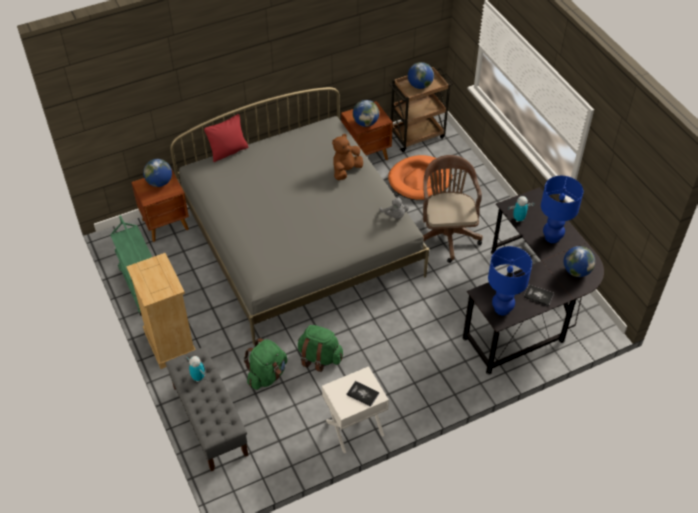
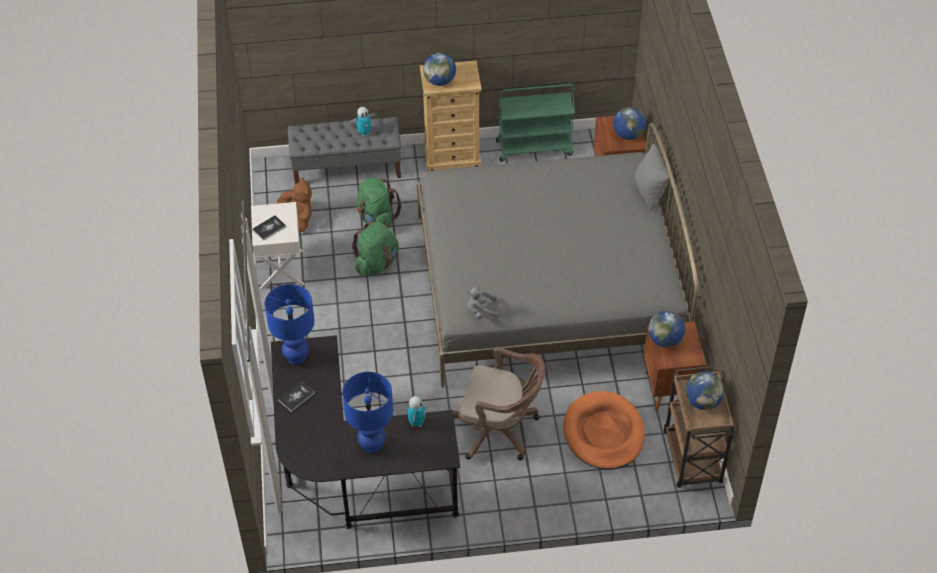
camera: 110 degrees right, 0 degrees up
(228, 151) = (649, 192): red pillow -> grey pillow
(346, 170) = (574, 287): brown plush toy -> brown plush toy (298, 218)
(576, 271) = (311, 447): globe -> globe (440, 81)

